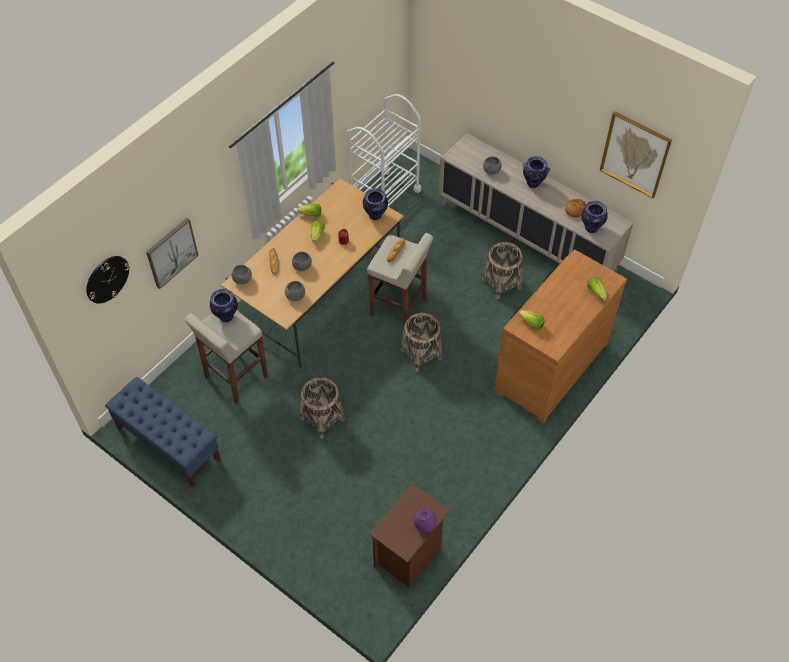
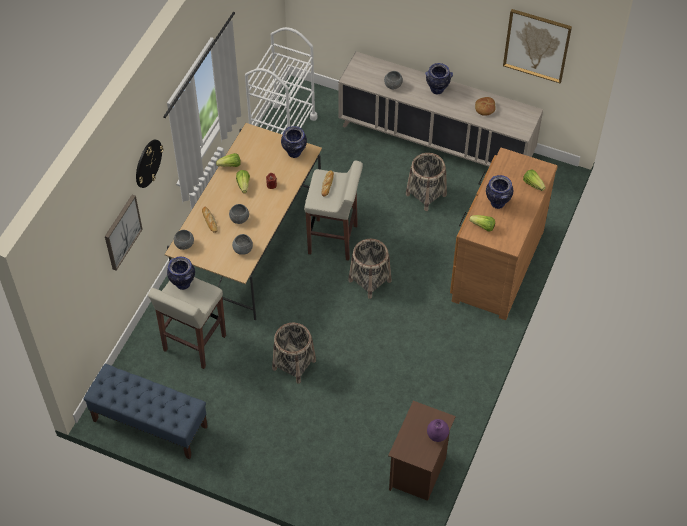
camera: 15 degrees left, 0 degrees up
(107, 279) = (78, 270): wall clock -> wall clock (148, 163)
(591, 228) = (505, 122): vase -> vase (497, 203)

